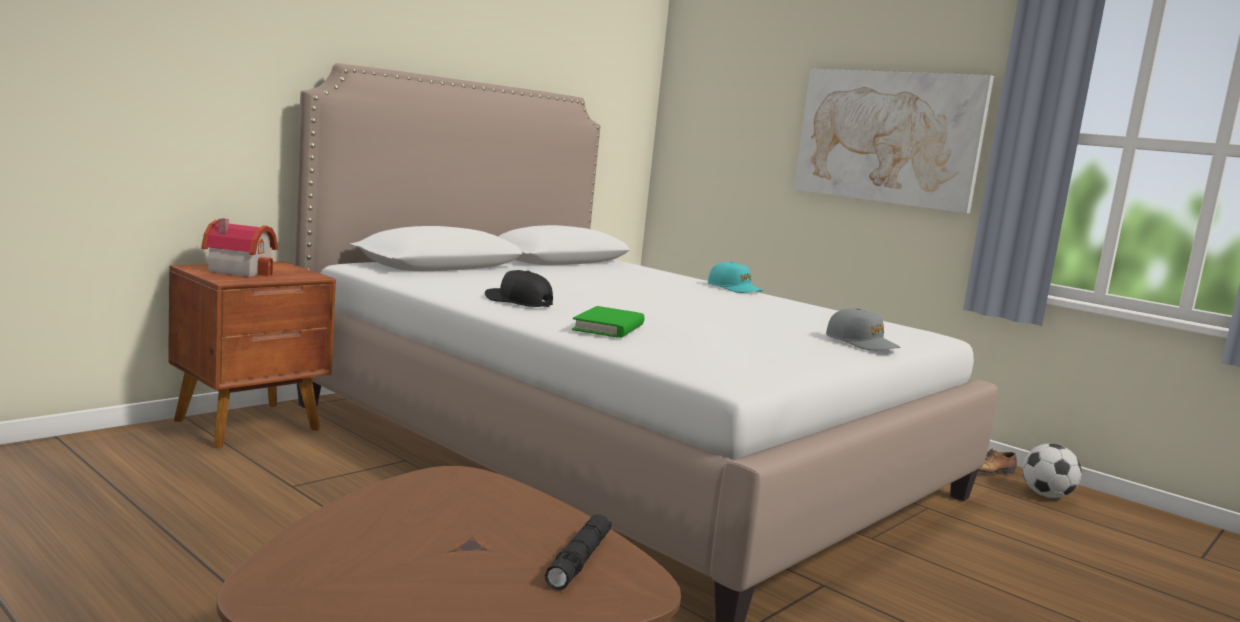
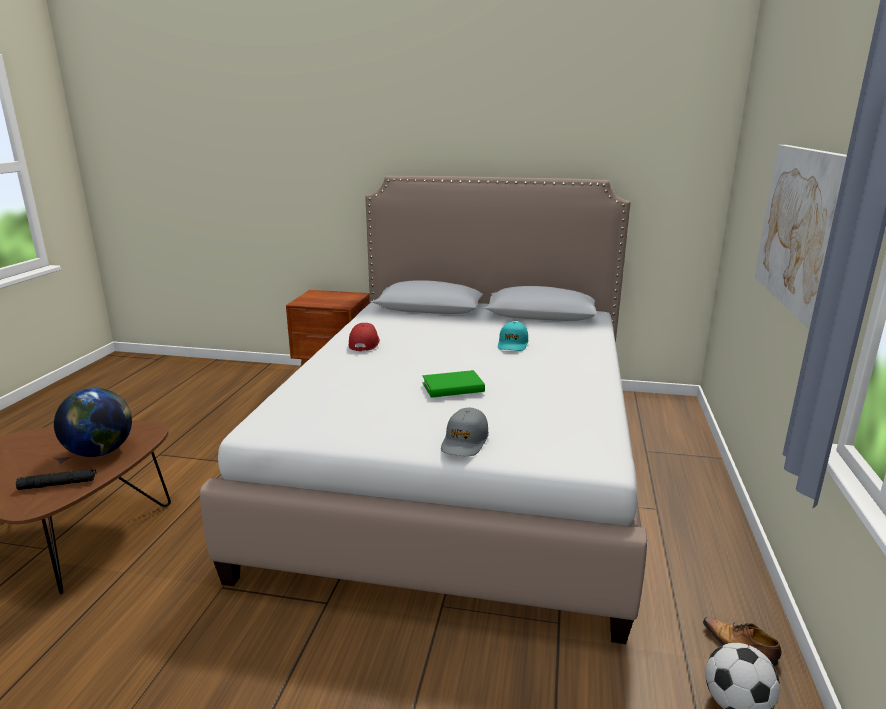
camera: 60 degrees right, 10 degrees up
(240, 270) = (324, 297): toy house -> none
(489, 516) = (100, 452): none -> globe
(518, 301) = (364, 343): black cap -> red cap
(608, 327) = (332, 374): green book -> green book (453, 388)
(734, 288) = (593, 366): turquoise cap -> turquoise cap (513, 344)

